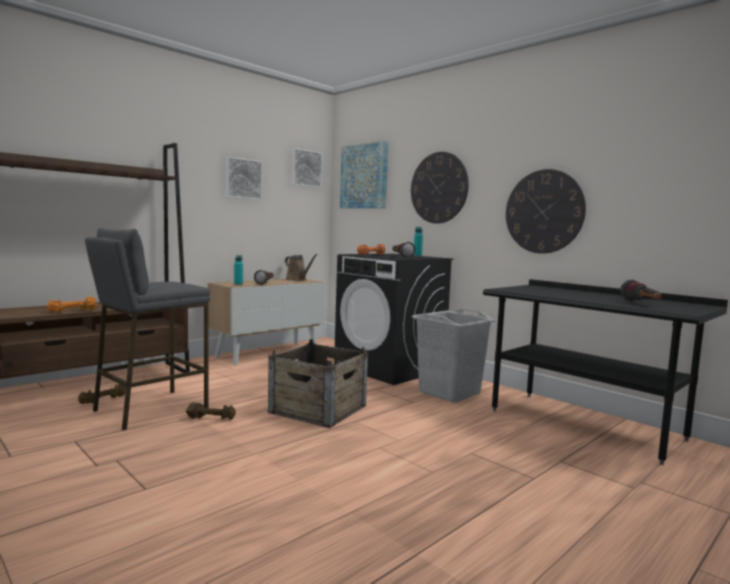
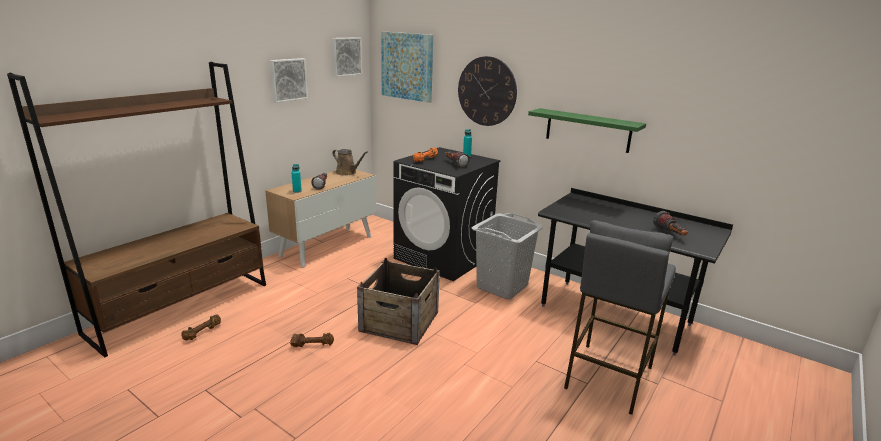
camera: 10 degrees left, 15 degrees up
(73, 311) = (157, 255): orange dumbbell -> none
(150, 409) = (252, 339): grey stool -> grey stool (607, 377)
(544, 211) = (587, 130): wall clock -> green shelf

